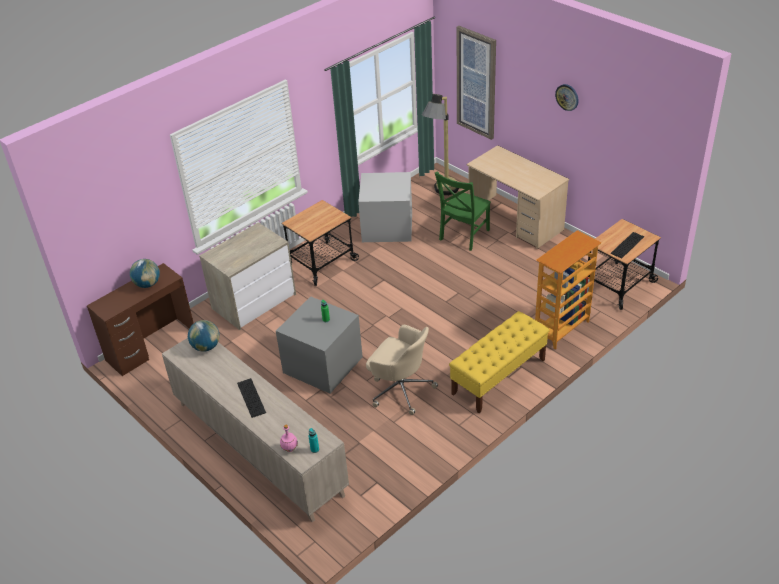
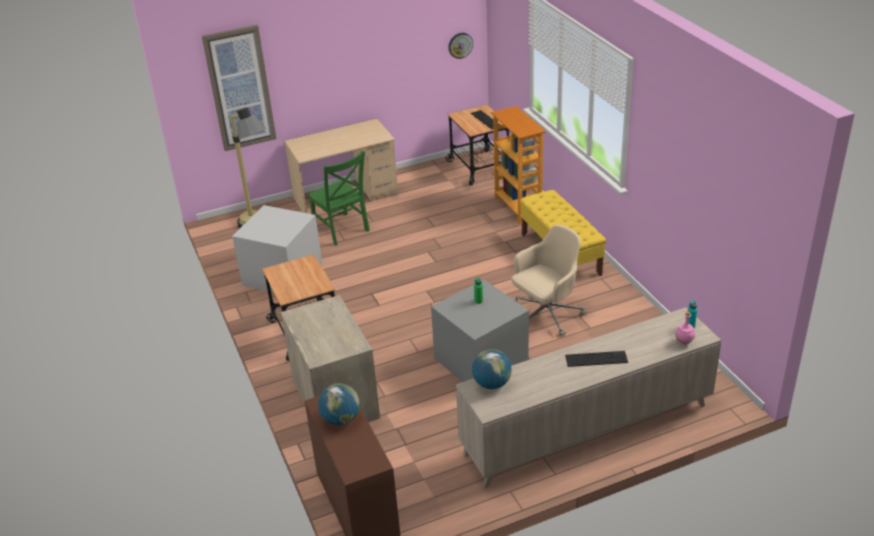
camera: 70 degrees left, 5 degrees down
(567, 97) = (356, 36): wall clock -> wall clock (460, 45)

